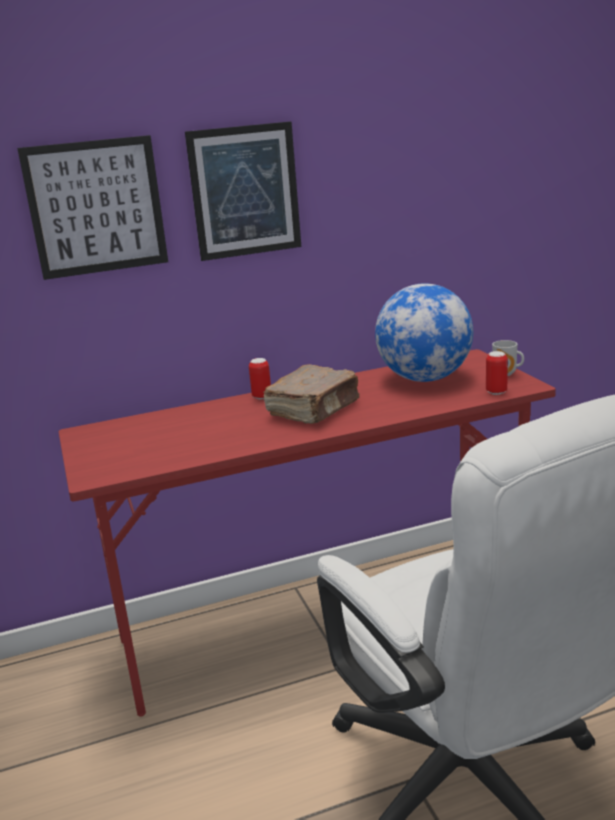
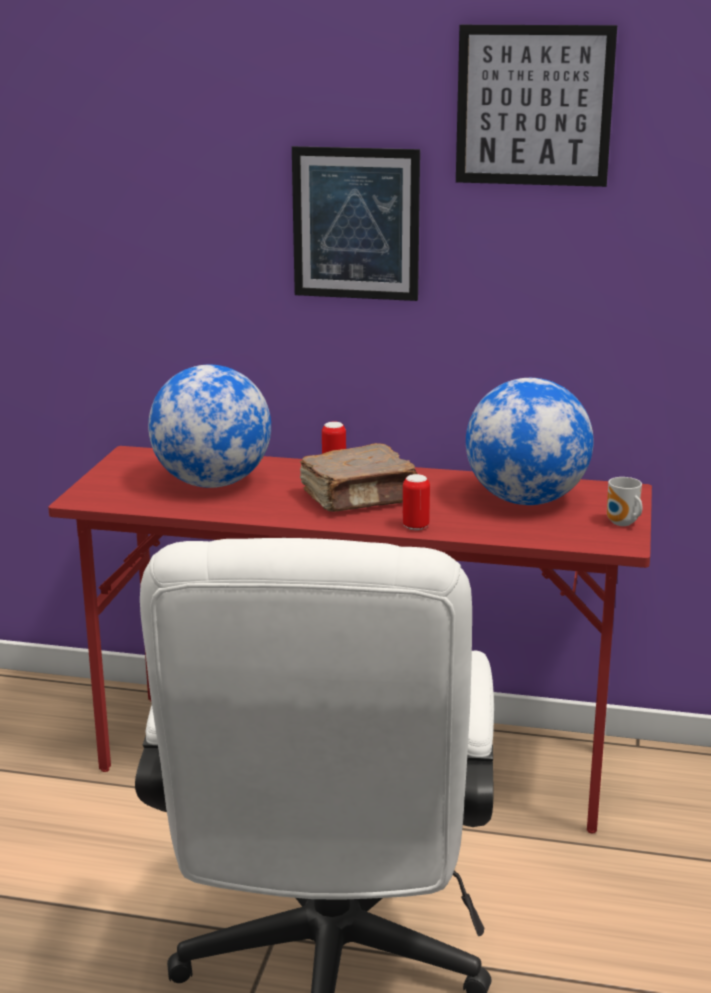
camera: 30 degrees right, 0 degrees up
(96, 207) = (188, 215): picture -> picture (534, 106)
(186, 433) = (212, 483): none -> globe
(496, 392) = (574, 539): can -> can (415, 526)

